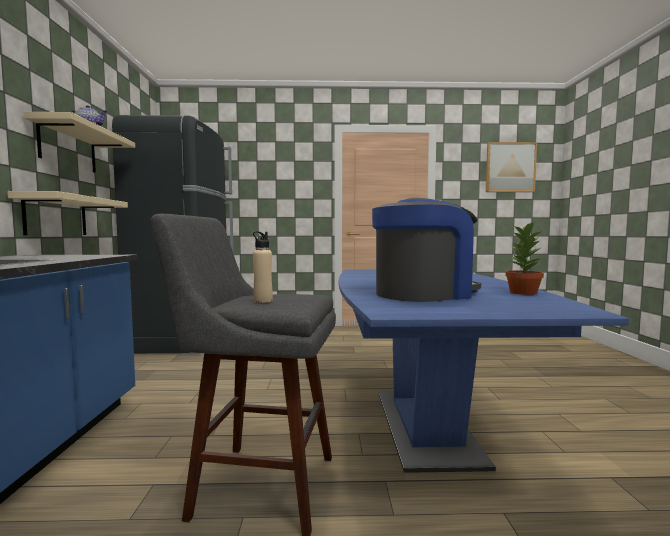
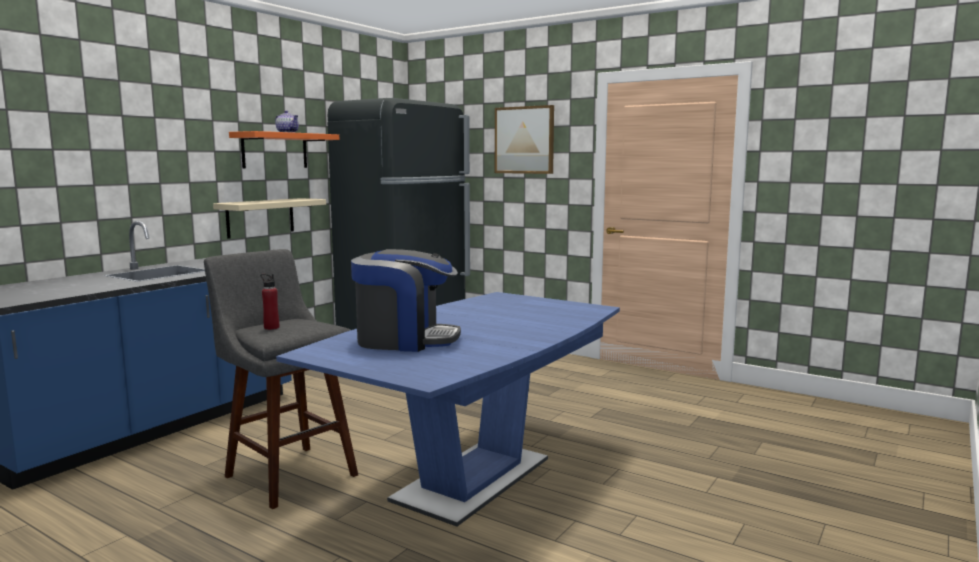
camera: 35 degrees right, 5 degrees up
(68, 147) = (275, 150): beige shelf -> orange shelf
(263, 301) = (271, 327): beige bottle -> red bottle
(510, 167) = (889, 127): picture -> picture (524, 140)
(522, 292) = (490, 354): potted plant -> none

